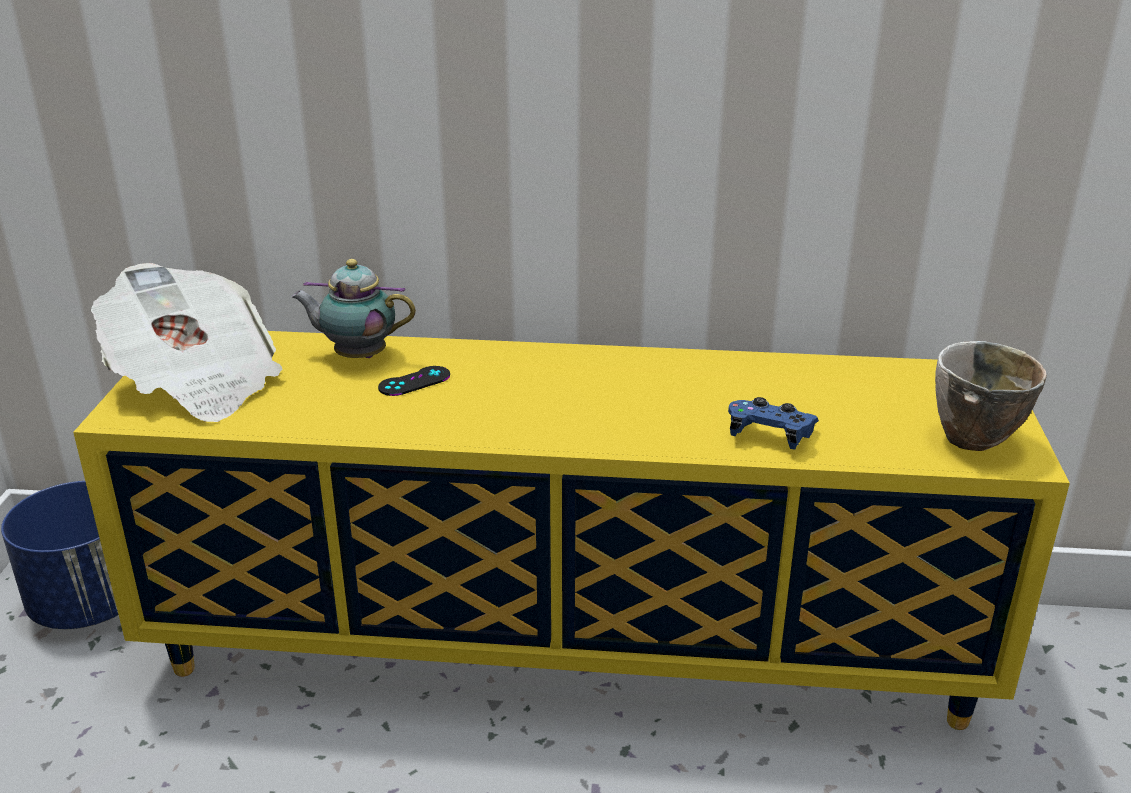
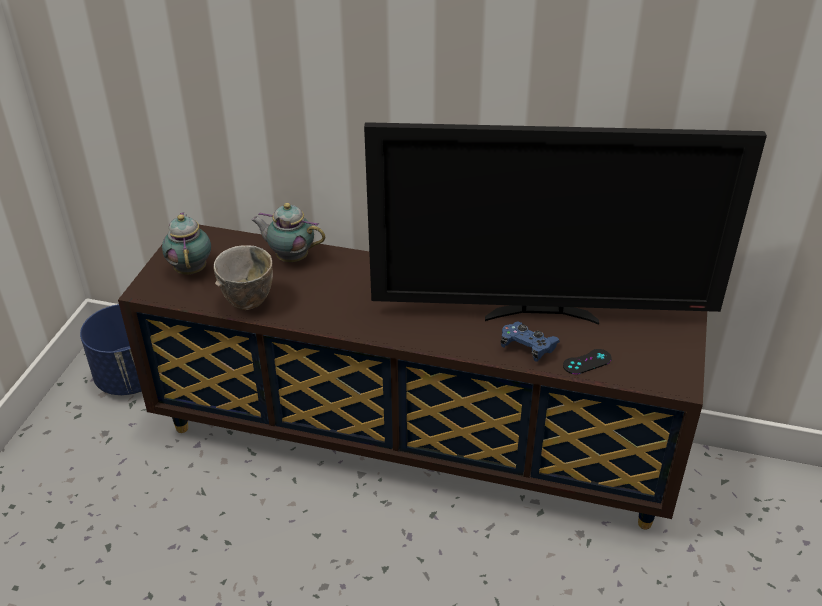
camera: 10 degrees right, 10 degrees up
(196, 382) = (191, 269): newspaper -> teapot
(414, 381) = (321, 282): black game controller -> black game controller (587, 362)
(570, 648) = (415, 443): yellow tv stand -> brown tv stand
(773, 392) = (542, 314): none -> television
(972, 443) = (653, 368): bowl -> bowl (246, 304)

